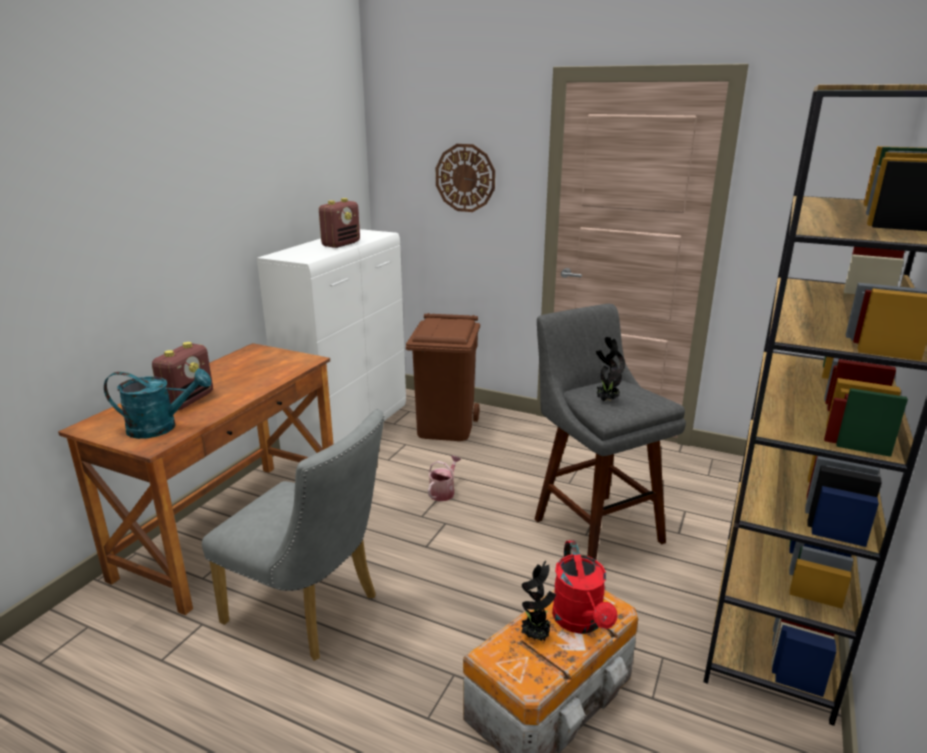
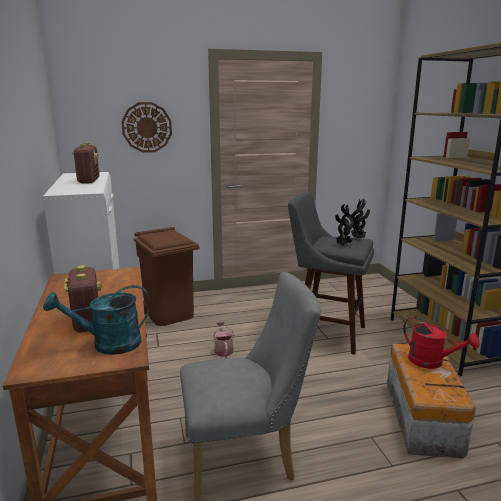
camera: 40 degrees left, 5 degrees down
(161, 427) = (108, 344): turquoise watering can -> turquoise watering can turned 150 degrees counterclockwise
(536, 636) = (427, 378): potted plant -> potted plant (358, 239)

